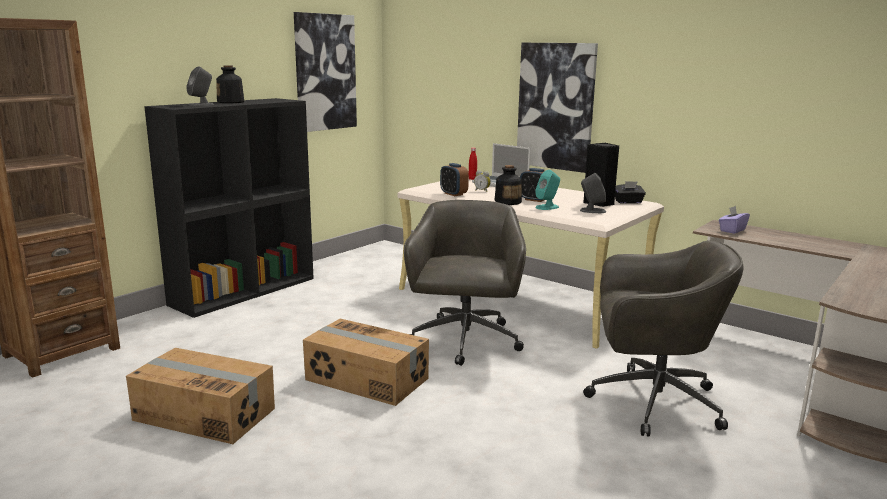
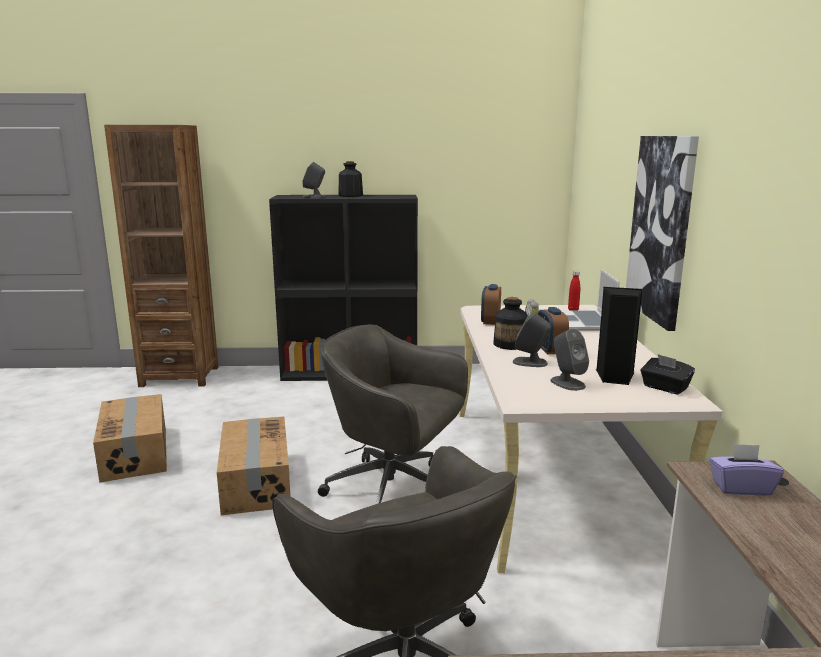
camera: 50 degrees right, 0 degrees up
(325, 72) = (483, 170): picture -> none
(465, 342) = (394, 491): grey office chair -> grey office chair turned 120 degrees counterclockwise
(547, 207) = (530, 362): turquoise speaker -> grey speaker

